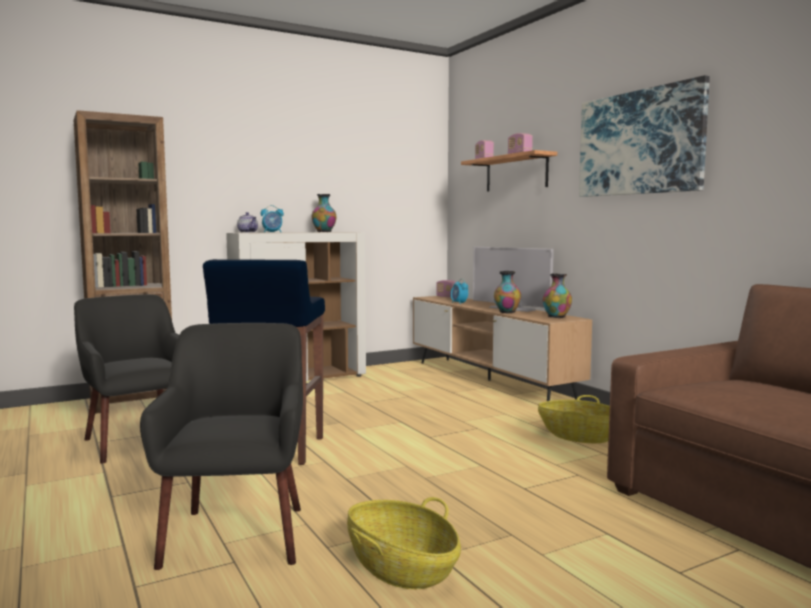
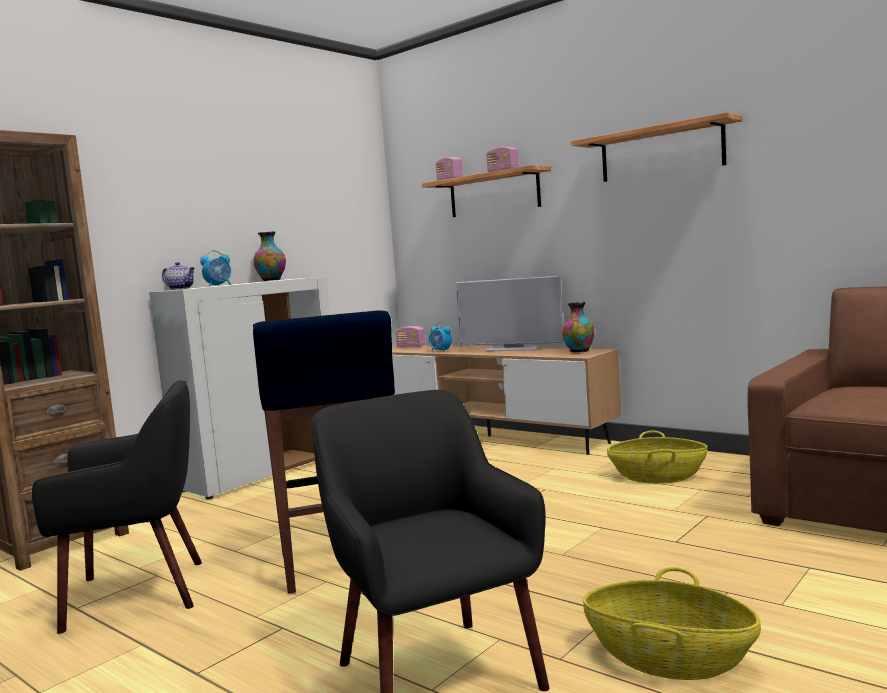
camera: 20 degrees left, 0 degrees up
(137, 441) = (138, 593): black armchair -> black armchair turned 135 degrees clockwise
(507, 312) = (516, 353): vase -> none
(639, 143) = (661, 152): picture -> shelf

